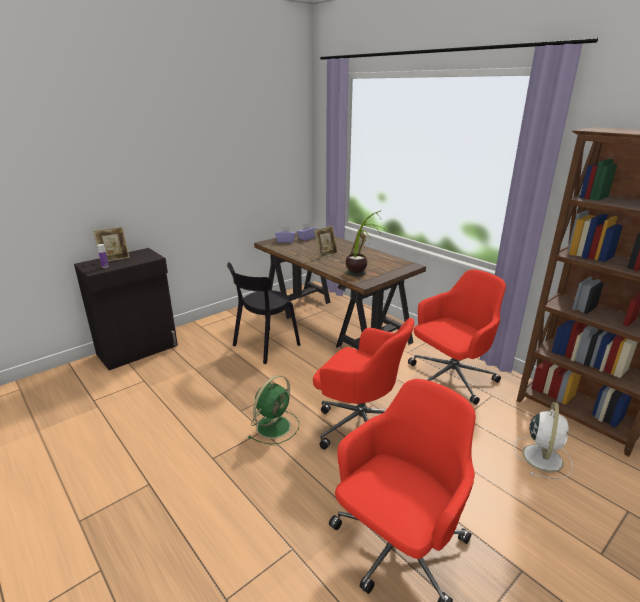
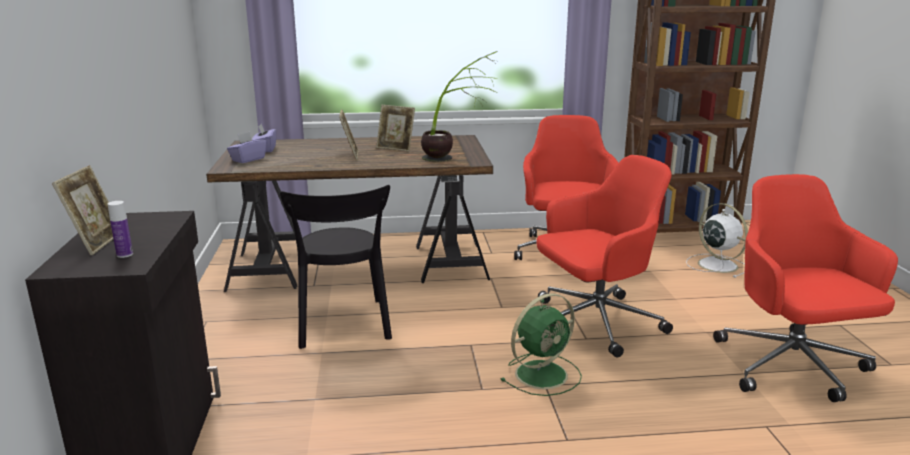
camera: 55 degrees left, 5 degrees down
(274, 426) = (543, 374): green fan -> green fan turned 75 degrees clockwise

